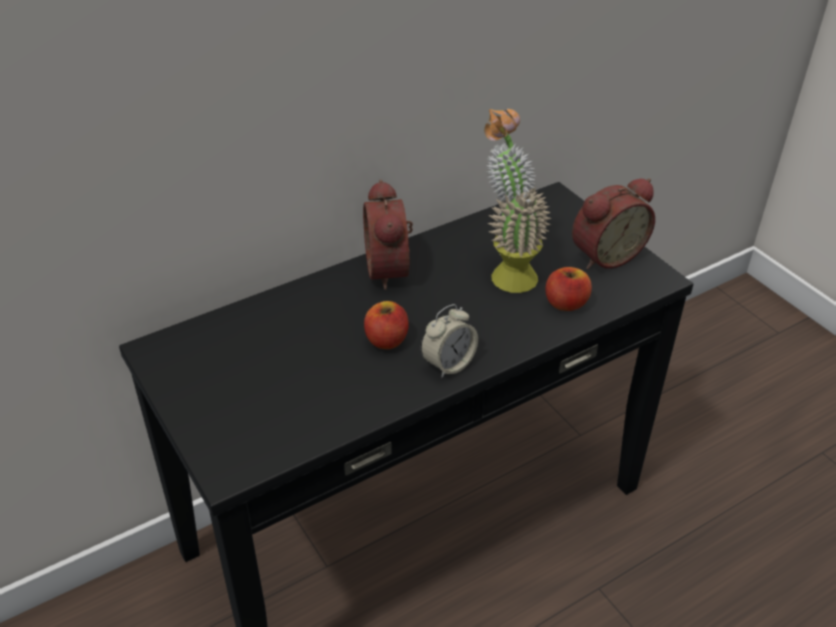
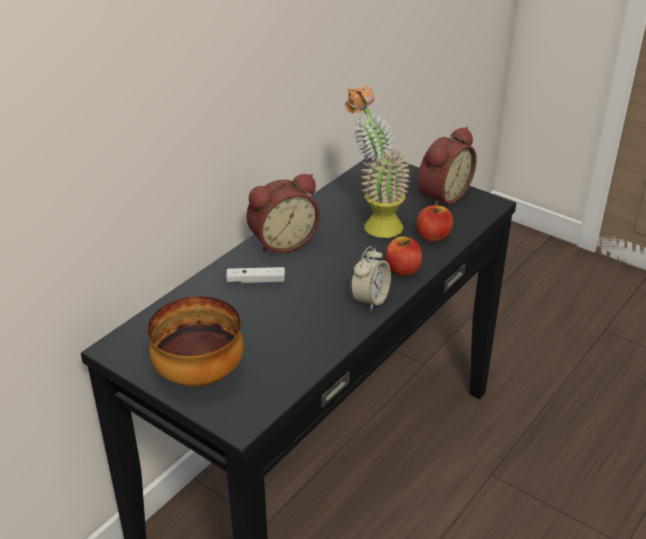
camera: 20 degrees left, 5 degrees down
(216, 404) = (198, 375): none -> bowl
(337, 309) = (256, 281): none -> white game controller
(386, 340) = (310, 294): apple -> apple (402, 269)
(391, 269) = (282, 242): alarm clock -> alarm clock turned 90 degrees counterclockwise

